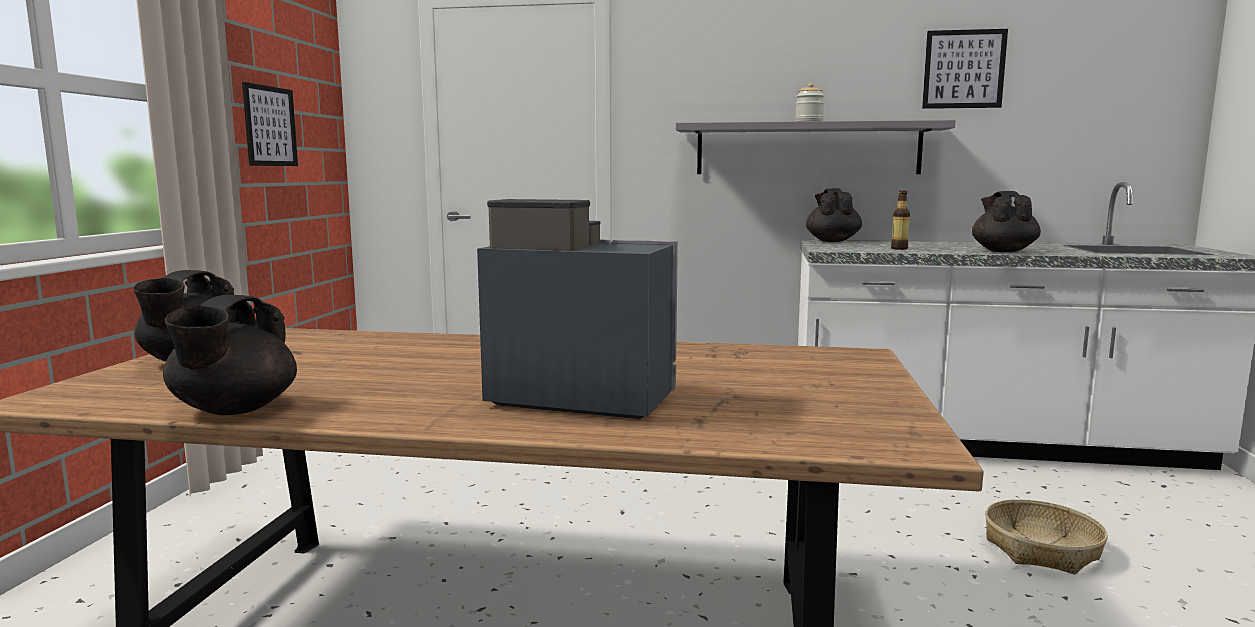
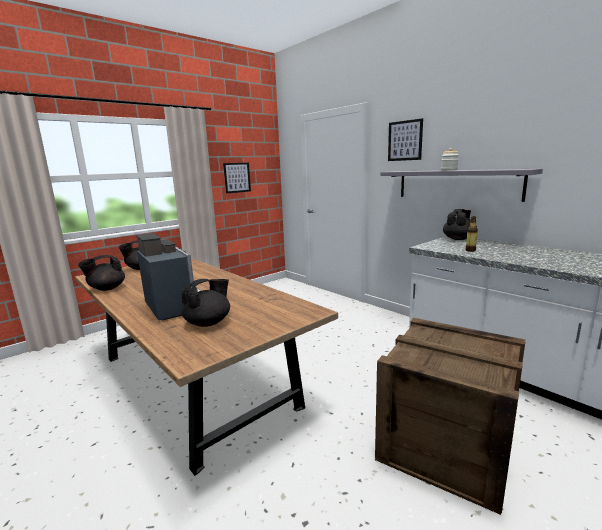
camera: 40 degrees right, 5 degrees up
(963, 69) = (560, 131): picture -> picture (405, 140)
(1003, 251) = (533, 261): black teapot -> black teapot (208, 323)
(1041, 549) = (445, 445): basket -> crate

